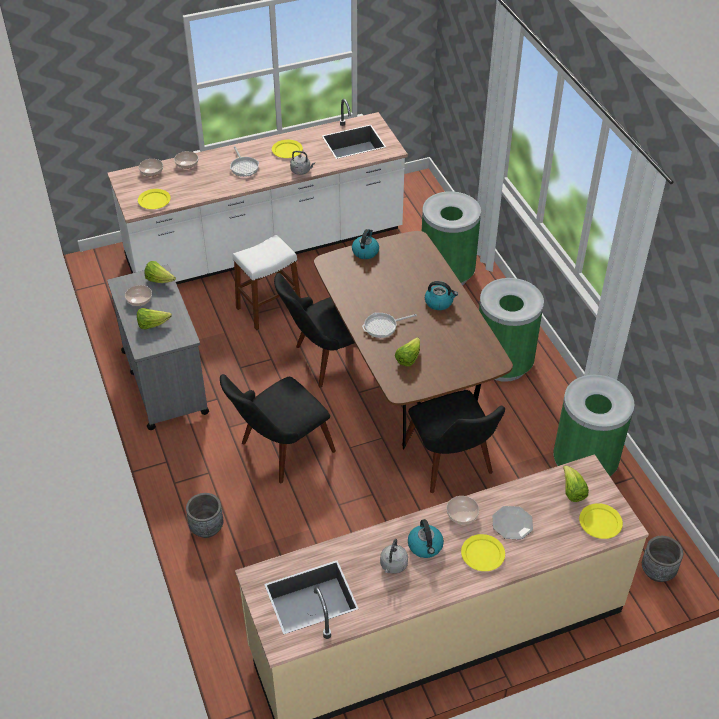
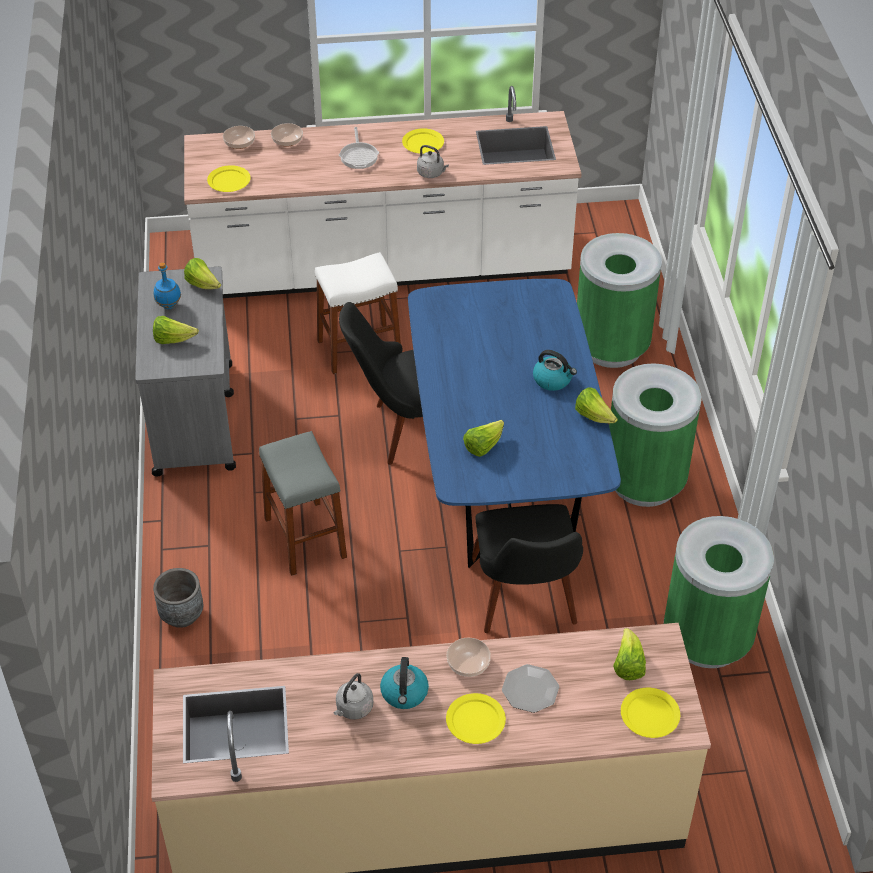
camera: 15 degrees right, 0 degrees up
(139, 299) = (169, 305): bowl -> blue bottle
(278, 452) = (305, 537): black chair -> grey stool
(365, 251) = (480, 294): kettle -> none
(383, 326) = (466, 397): frying pan -> none
(406, 382) = (504, 480): brown dining table -> blue dining table
(477, 322) = (594, 416): none -> lettuce
(657, 571) = (755, 805): grey planter -> none

